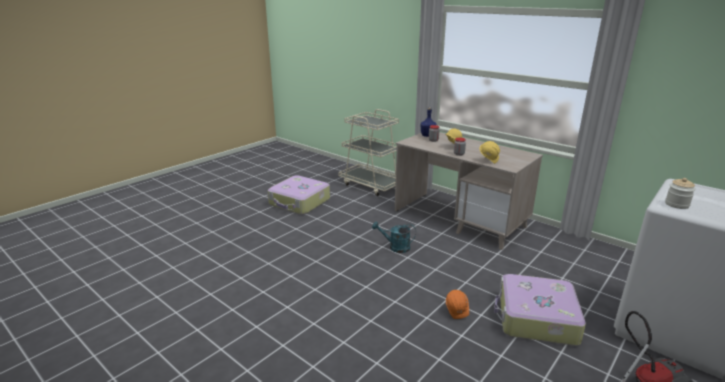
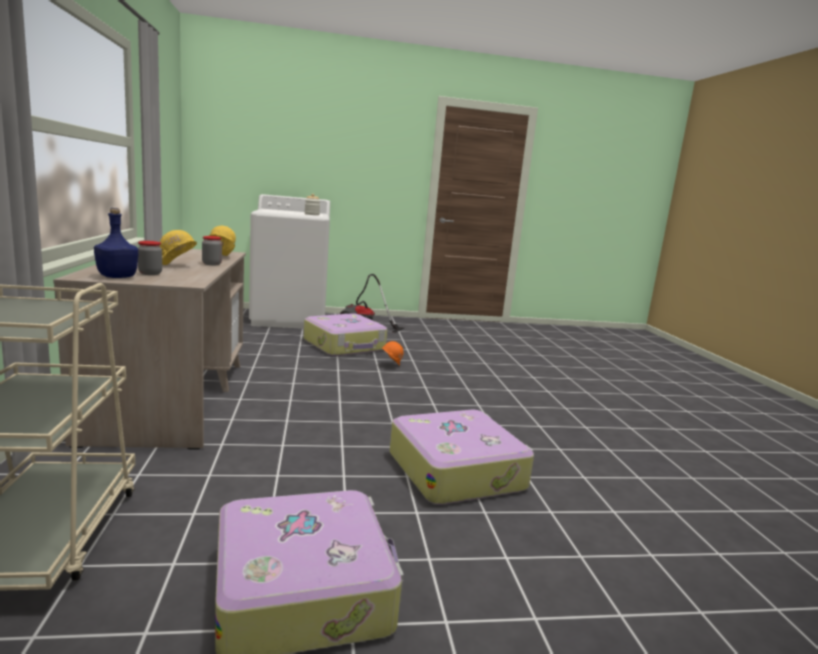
camera: 140 degrees left, 10 degrees down
(300, 250) = (457, 470): none -> suitcase
(395, 247) = (328, 413): turquoise watering can -> none

